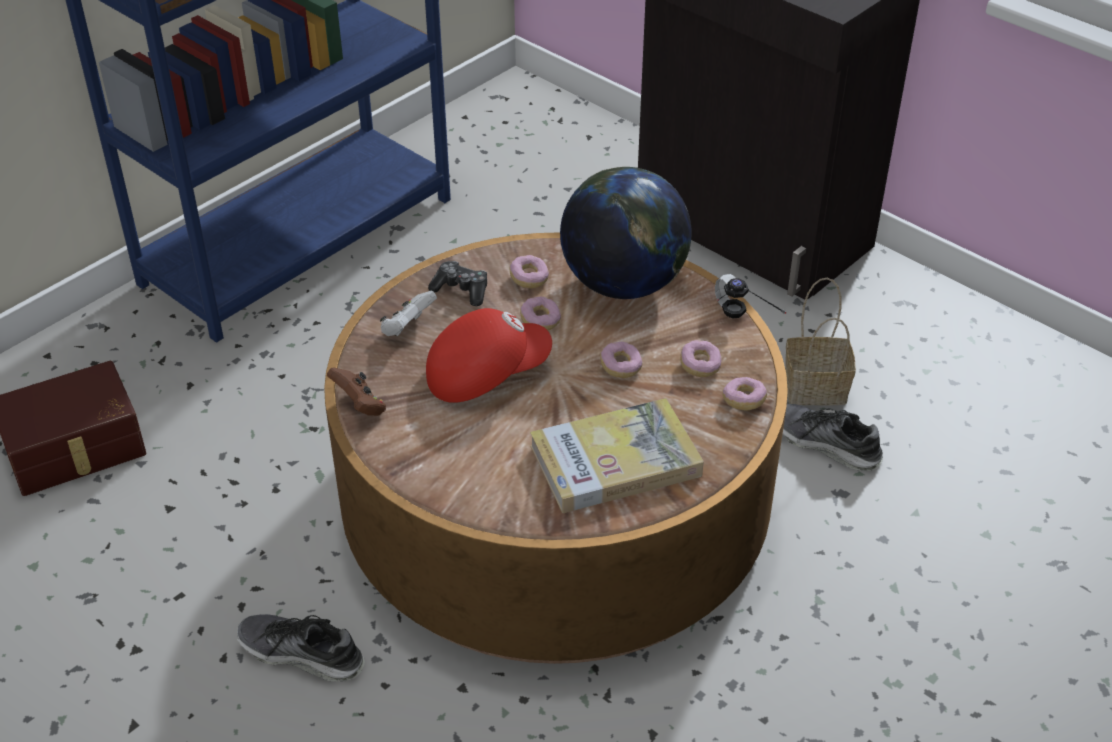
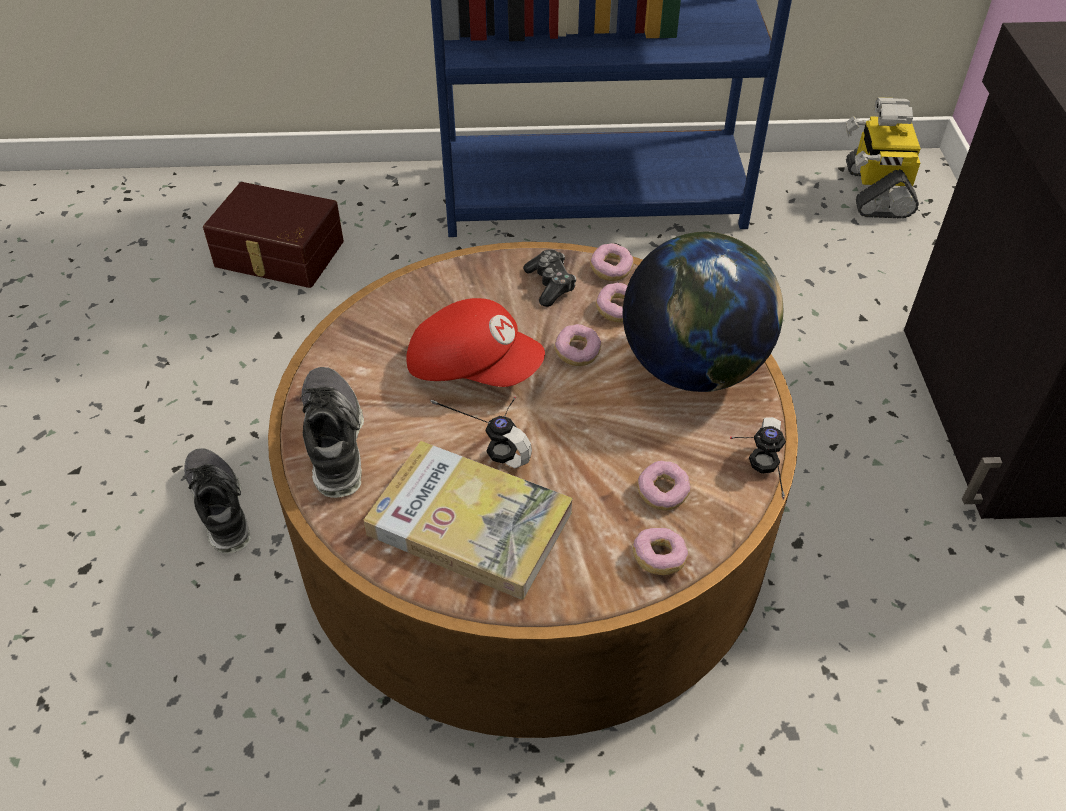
camera: 45 degrees right, 5 degrees up
(360, 406) = (350, 328): brown game controller -> none
(407, 328) = (468, 288): white game controller -> none
(508, 121) = (875, 191): none -> toy robot
(562, 407) = (492, 441): none -> headphones
(621, 367) = (589, 442): donut -> donut (611, 270)
(817, 388) = (889, 610): basket -> none
(826, 444) = (832, 672): shoe -> shoe (333, 440)

